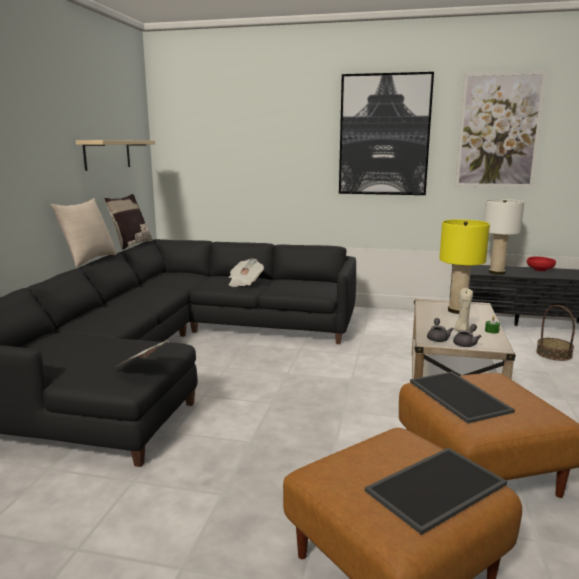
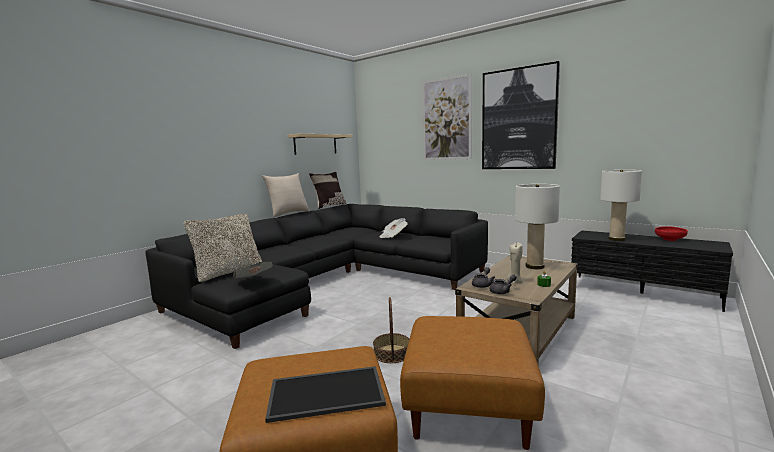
camera: 25 degrees right, 5 degrees down
(81, 359) = (228, 272): none -> beige pillow
(458, 311) = (535, 266): yellow table lamp -> white table lamp
(460, 396) = (448, 332): tray -> none
(498, 130) = (624, 106): picture -> picture (446, 119)
(554, 354) = (659, 323): basket -> basket (392, 353)

